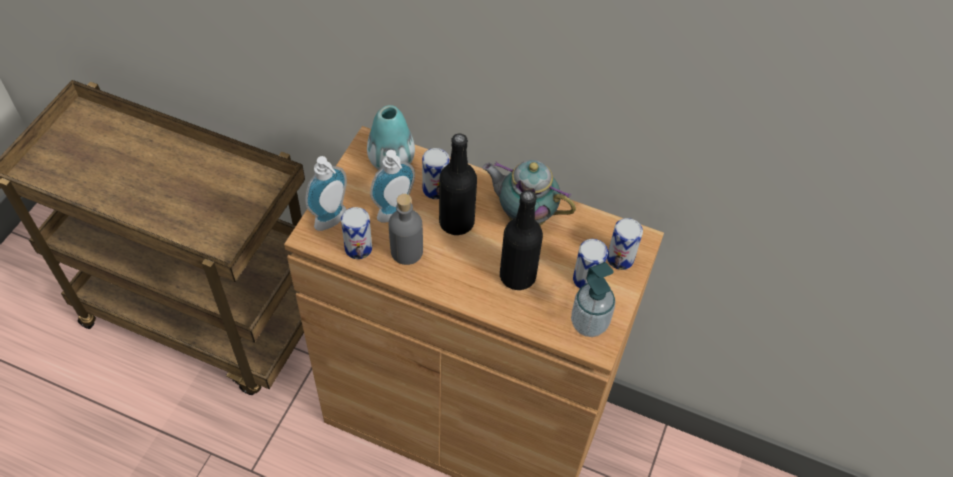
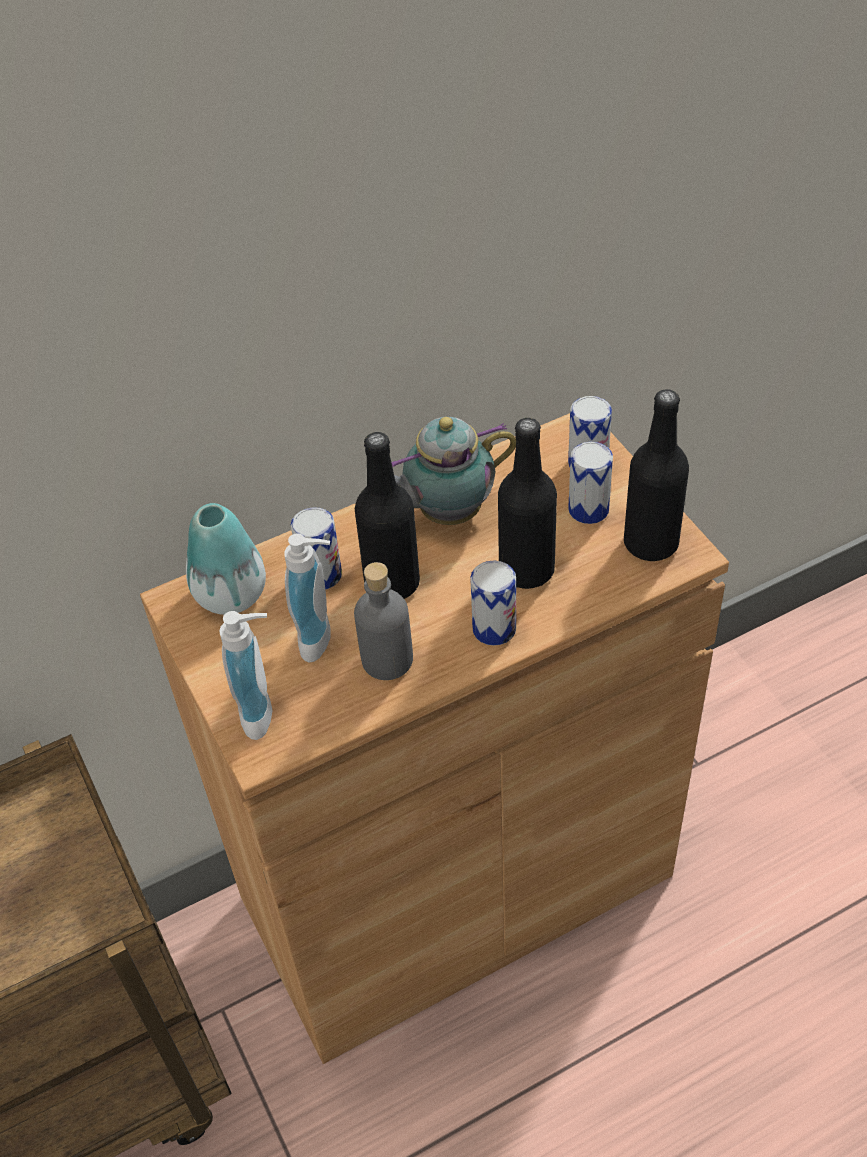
camera: 45 degrees left, 5 degrees down
(358, 248) = (332, 708): can -> can (494, 628)
(589, 323) = (651, 543): soap dispenser -> black bottle

